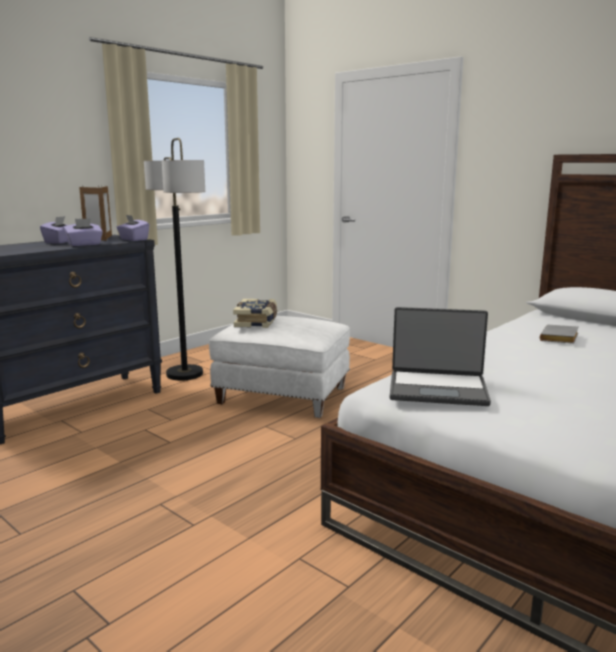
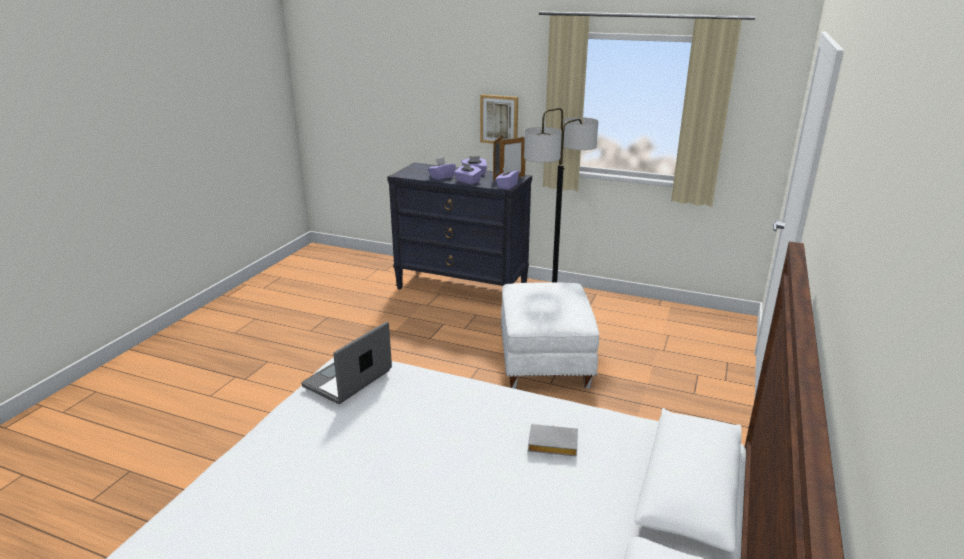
camera: 70 degrees right, 10 degrees up
(41, 248) = (441, 177): none -> purple tissue box
(42, 175) = (499, 119): none -> picture
(257, 322) = (537, 289): book -> none
(438, 389) = (348, 379): laptop -> laptop turned 45 degrees clockwise

